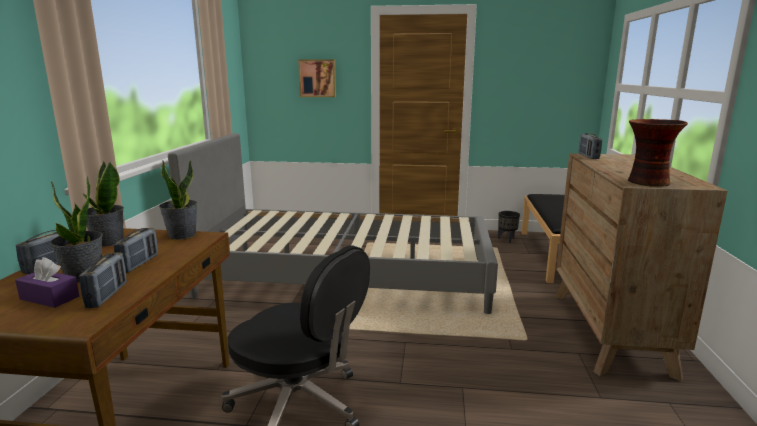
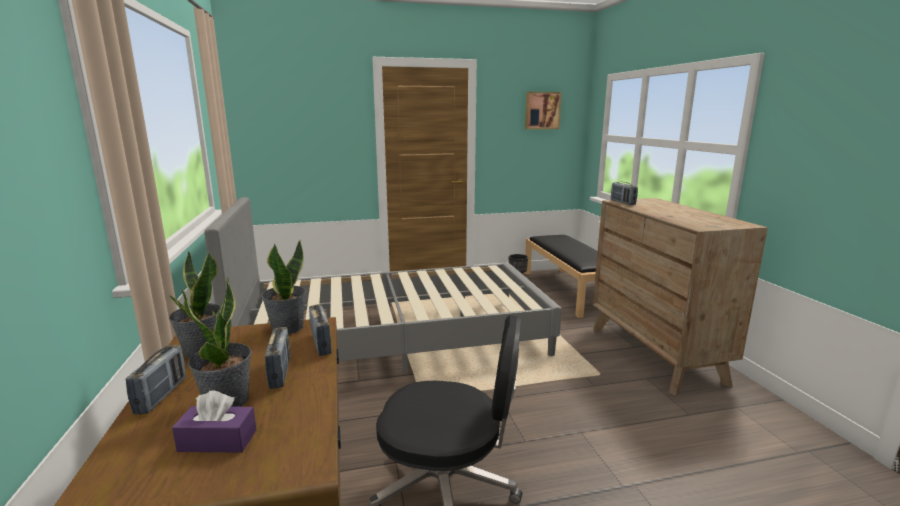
camera: 20 degrees left, 0 degrees up
(107, 295) = (291, 421): radio -> radio (321, 344)
(317, 78) = (317, 132): picture -> picture (542, 110)
(647, 182) = (706, 225): vase -> none

